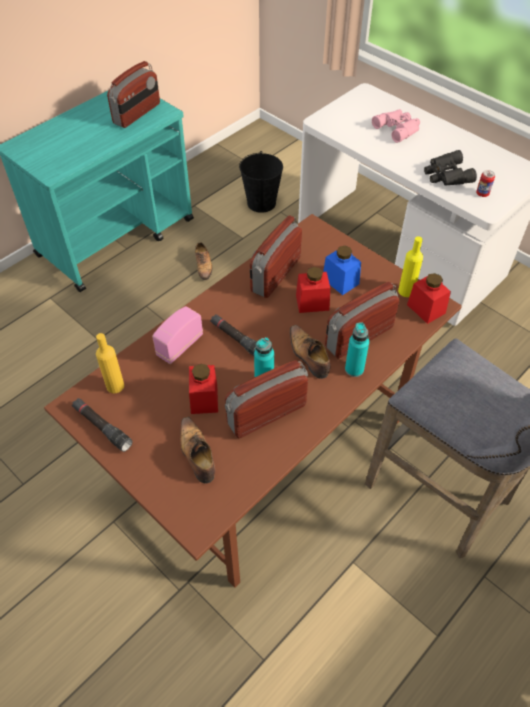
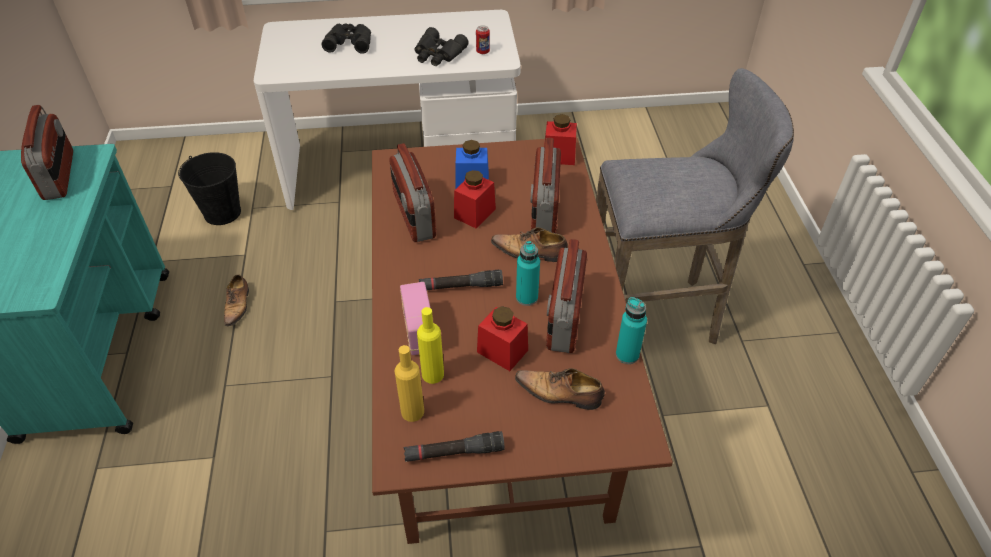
camera: 50 degrees left, 5 degrees down
(203, 266) = (237, 305): shoe -> shoe turned 60 degrees clockwise
(354, 369) = (574, 234): turquoise bottle -> turquoise bottle (627, 355)
(398, 128) = (349, 42): pink binoculars -> black binoculars
(406, 291) = (528, 154): yellow bottle -> yellow bottle (433, 374)

